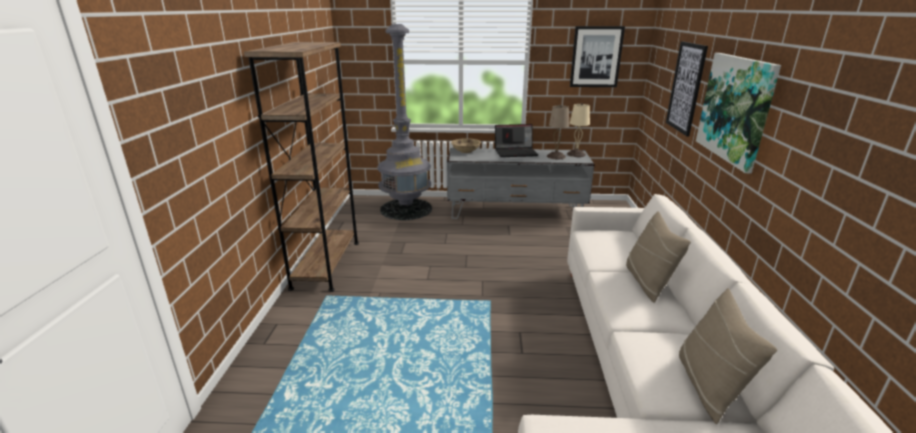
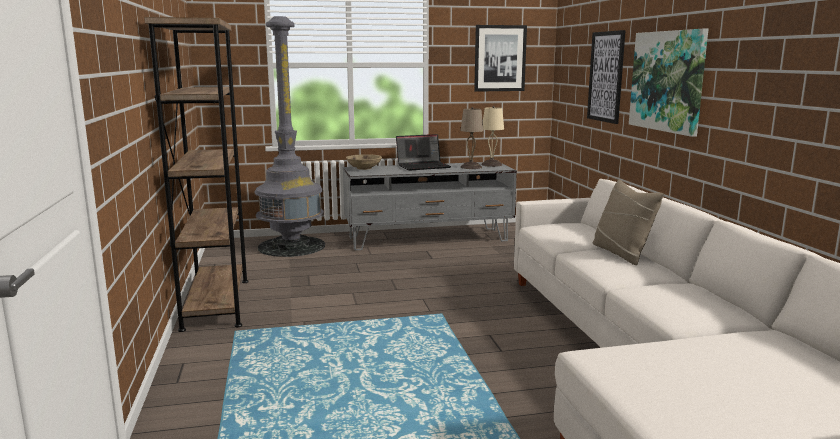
camera: 15 degrees left, 10 degrees down
(709, 386) = (720, 310): beige pillow -> none

